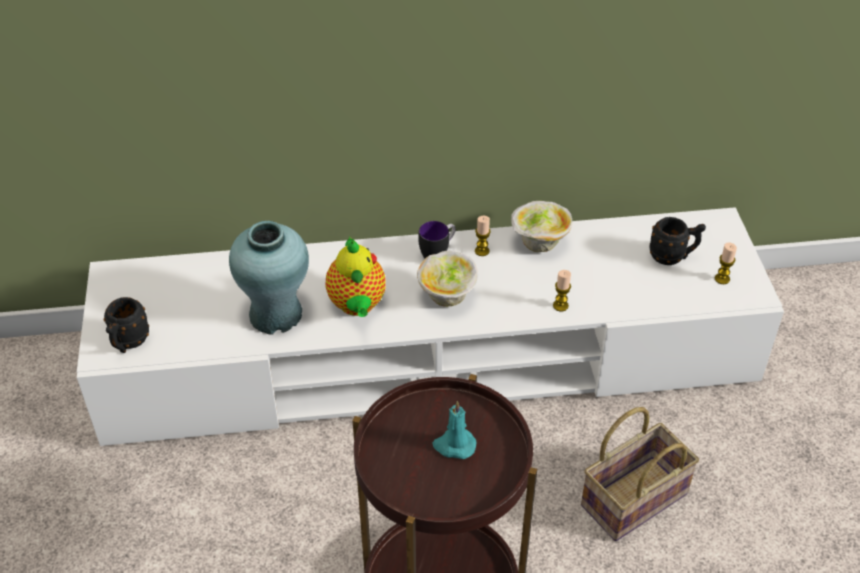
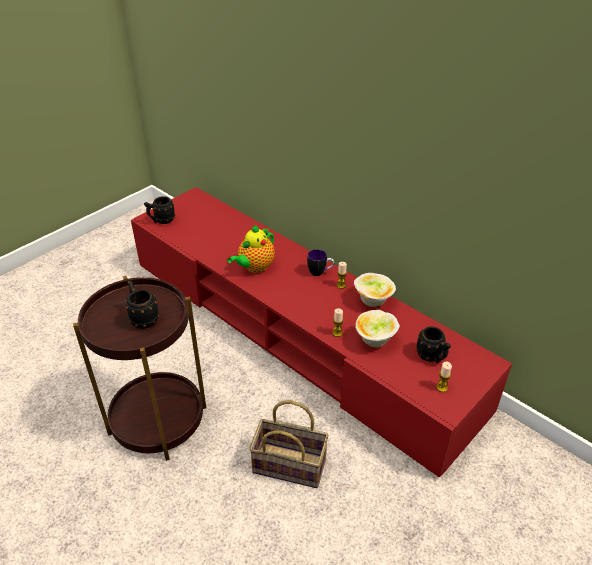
camera: 50 degrees right, 5 degrees down
(276, 314) = (222, 248): turquoise vase -> none
(431, 360) = (296, 332): white tv stand -> red tv stand
(448, 297) = (295, 292): bowl -> bowl (375, 341)
(454, 445) = (142, 318): turquoise candle -> black mug

